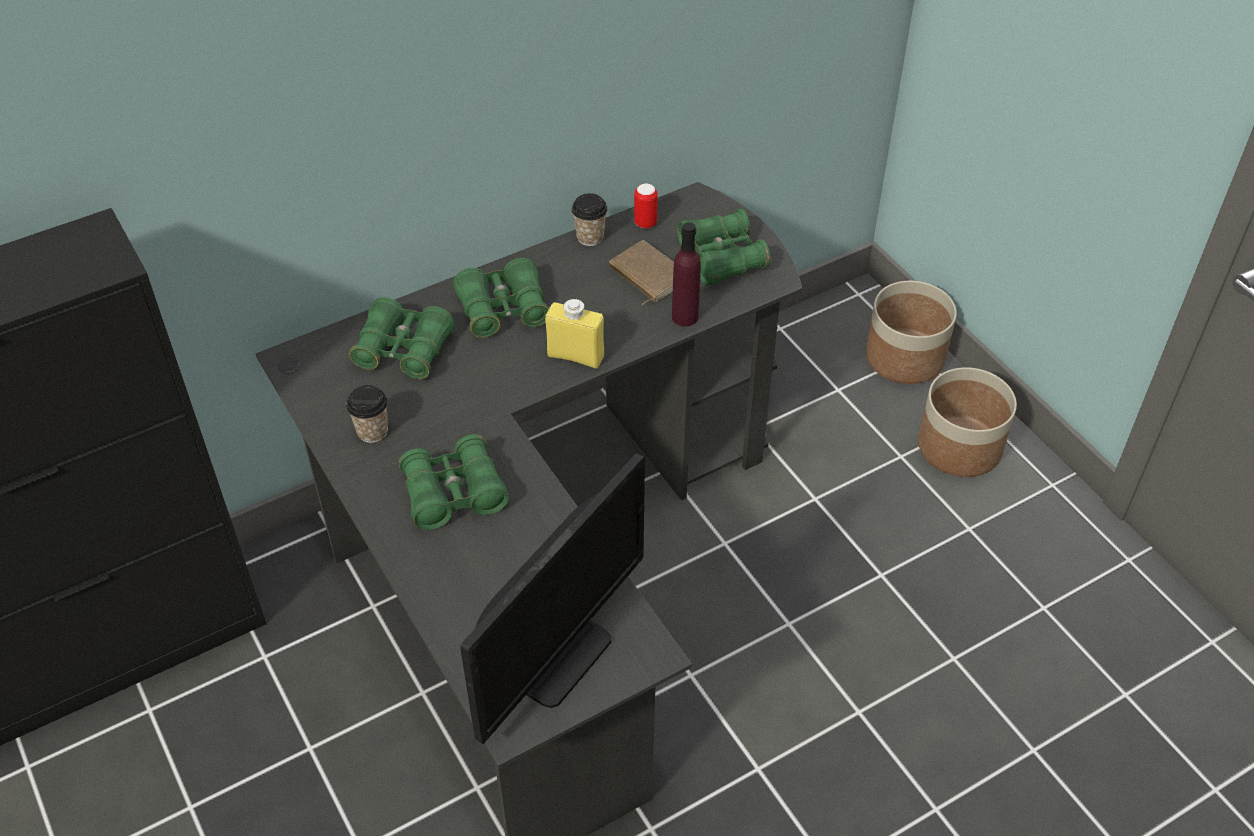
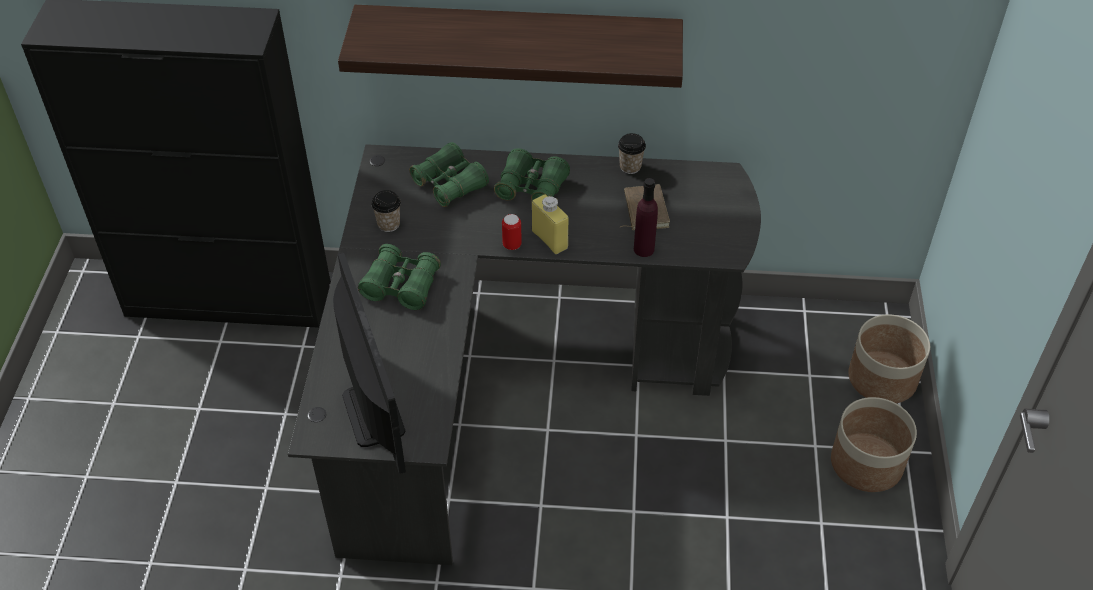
camera: 35 degrees right, 0 degrees up
(428, 131) = (518, 42): none -> shelf
(557, 656) = (373, 413): monitor -> monitor turned 90 degrees counterclockwise
(645, 223) = (676, 174): can -> can (512, 245)
(722, 258) = (706, 222): green binoculars -> none

